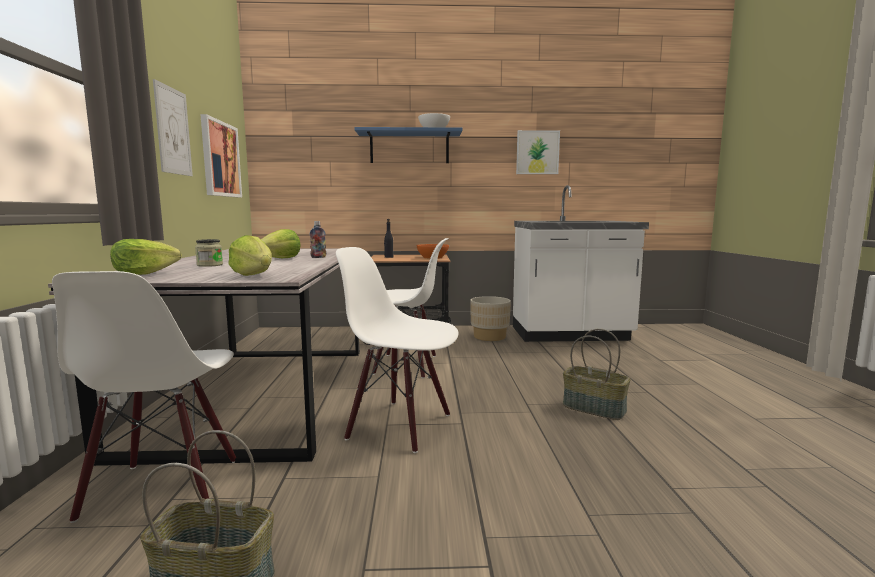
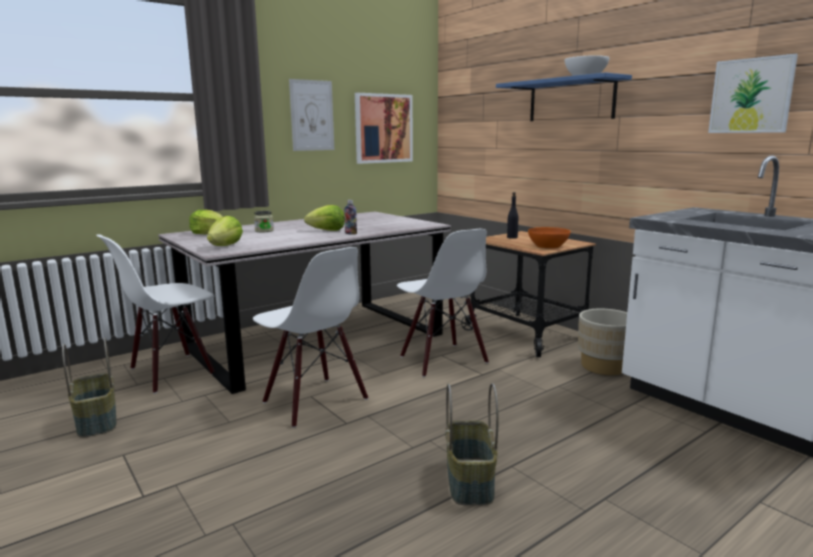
camera: 55 degrees right, 5 degrees up
(400, 425) = (314, 401): white chair -> white chair turned 150 degrees clockwise

